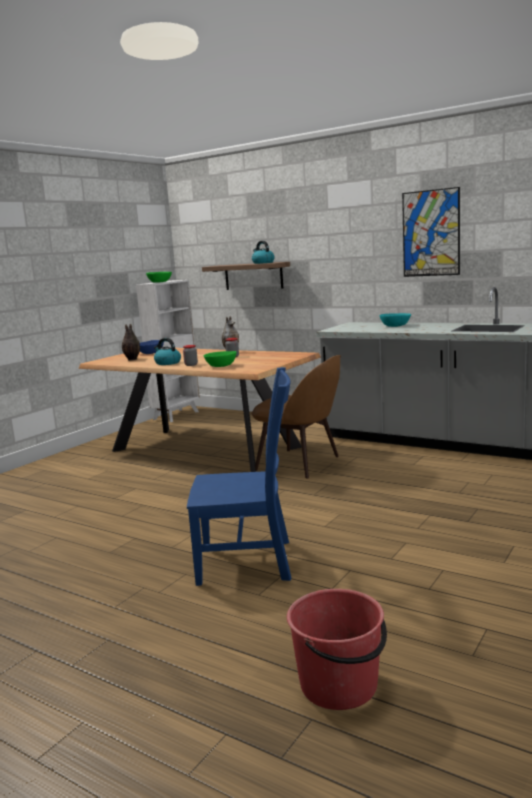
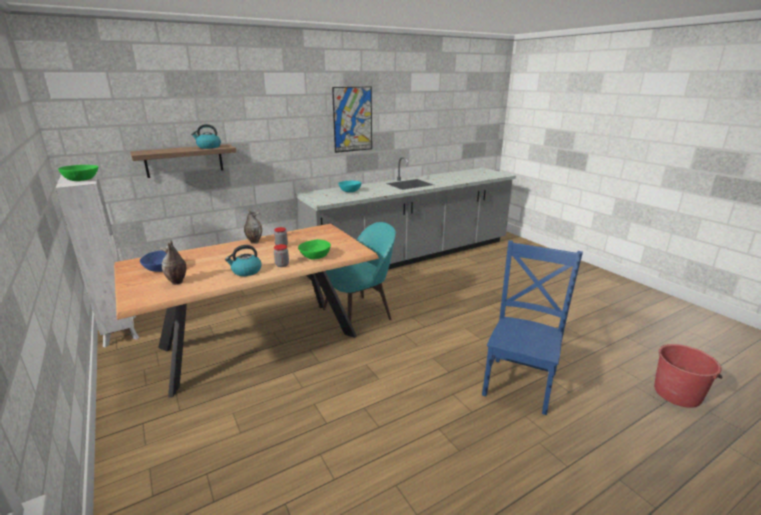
camera: 65 degrees left, 10 degrees up
(300, 464) = (359, 313): brown chair -> turquoise chair

